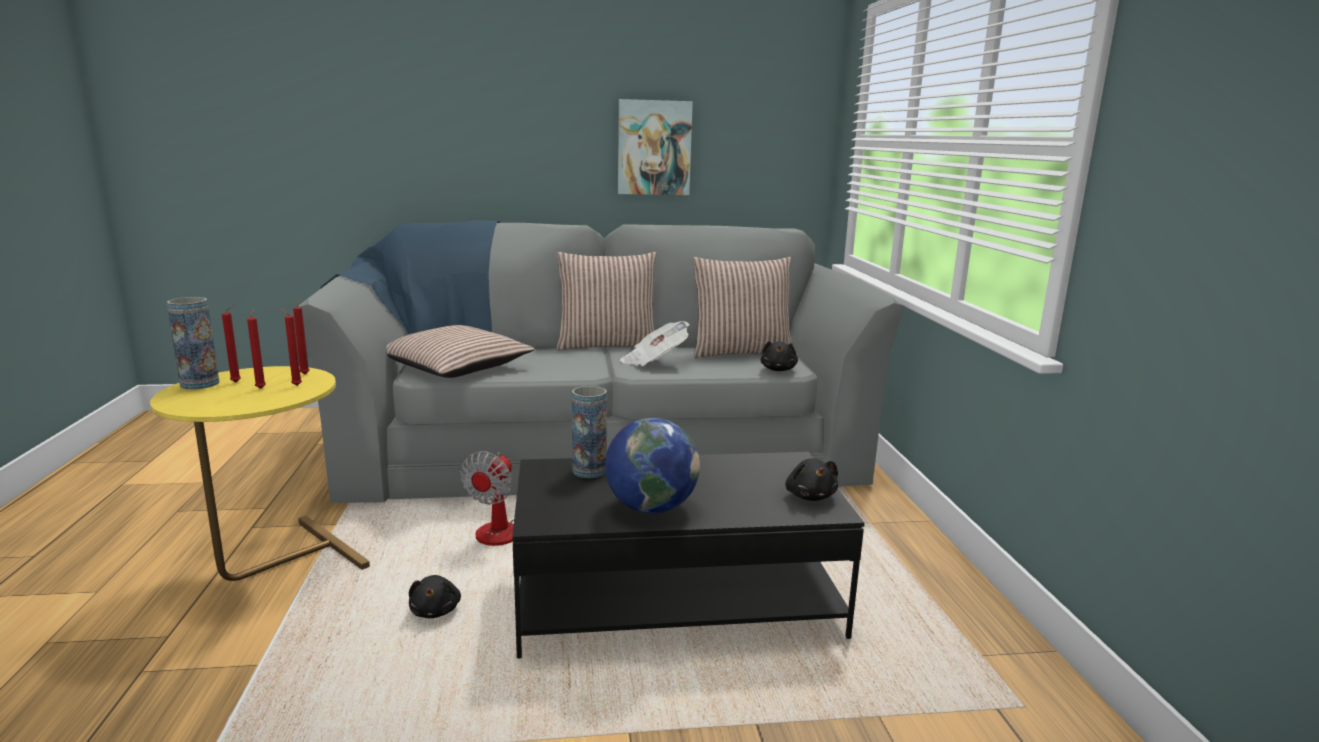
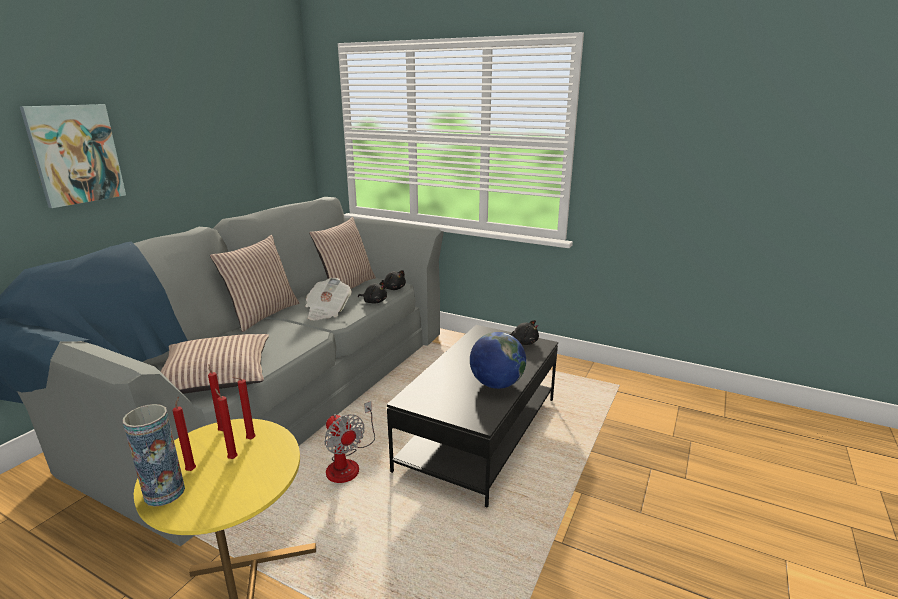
camera: 55 degrees left, 5 degrees up
(436, 611) = (406, 527): black plush toy -> black plush toy (374, 302)
(589, 471) = (431, 387): vase -> none
(654, 148) = (210, 152): picture -> picture (75, 154)

